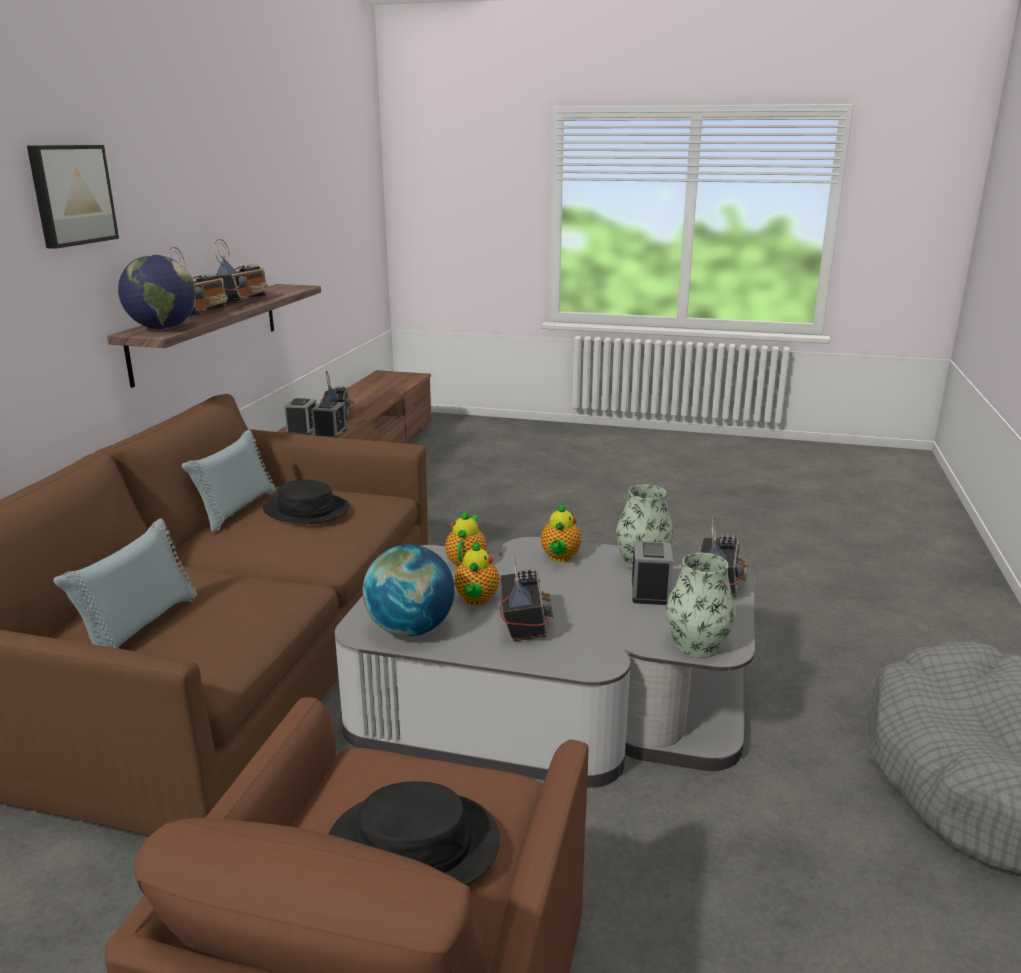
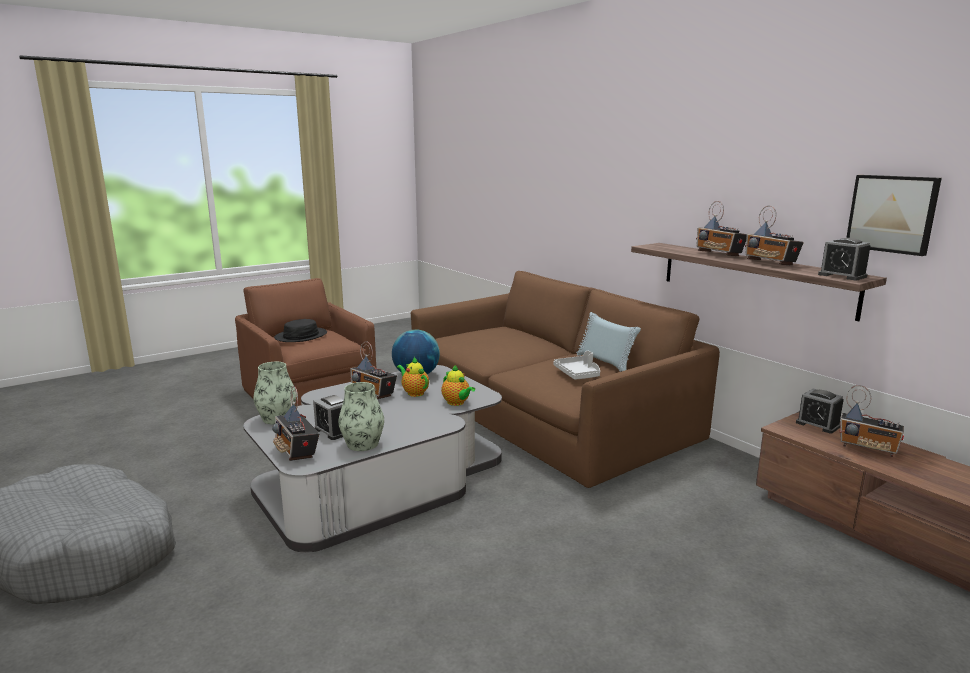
camera: 130 degrees right, 5 degrees down
(71, 195) = (658, 156): picture -> picture (892, 213)
(139, 627) = (492, 334): blue pillow -> none
(162, 328) = (666, 247): globe -> none
(306, 509) = (578, 374): black hat -> grey tray
(330, 434) = (797, 432): alarm clock -> alarm clock (842, 275)
(560, 557) = (416, 425): teapot -> none

